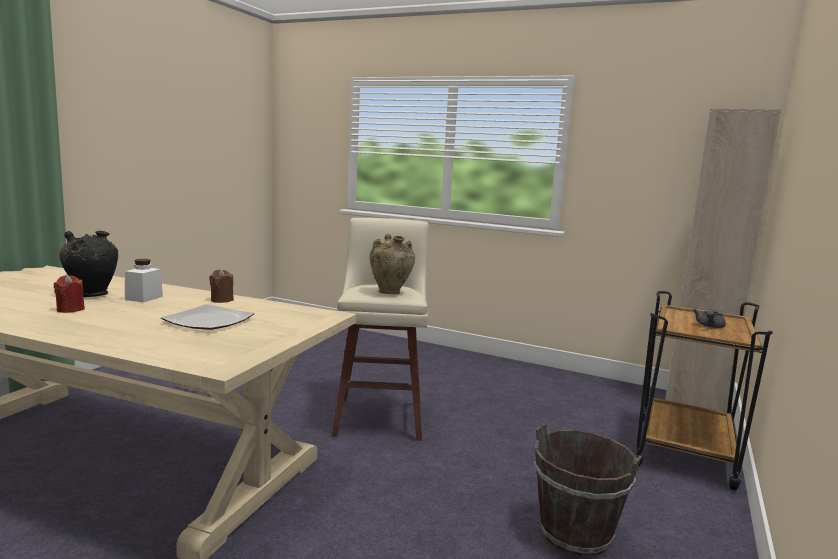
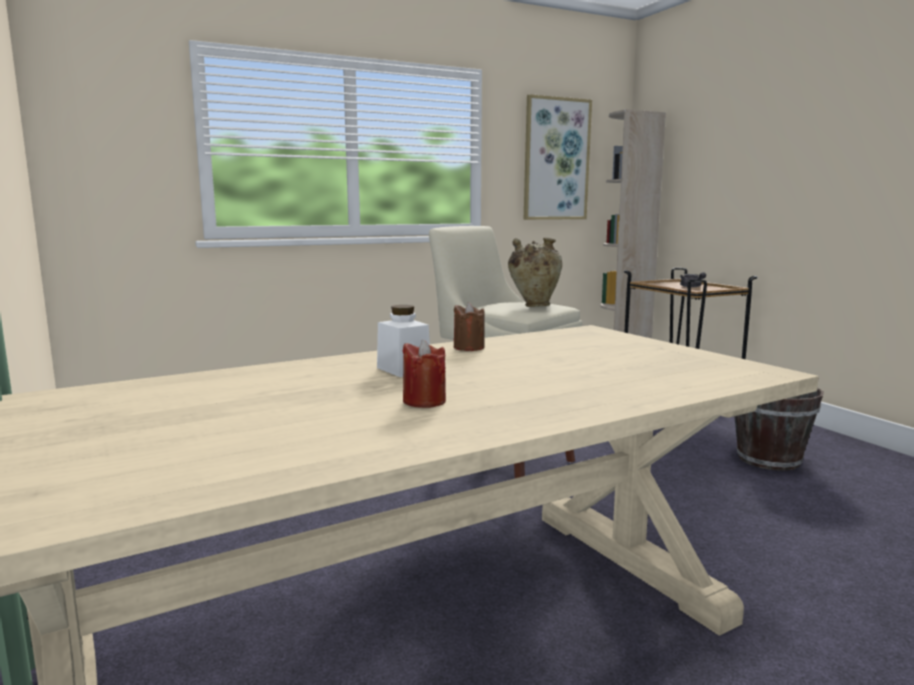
camera: 50 degrees left, 0 degrees up
(92, 295) = (337, 387): black vase -> none
(209, 321) = (571, 359): plate -> none
(658, 162) = (556, 159): none -> picture

